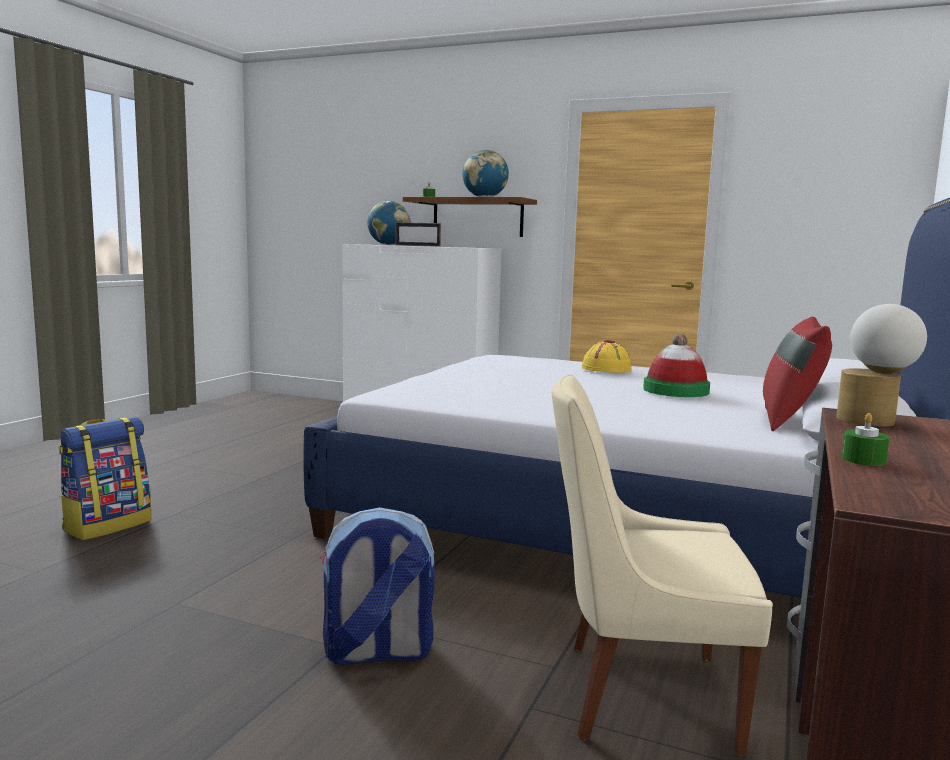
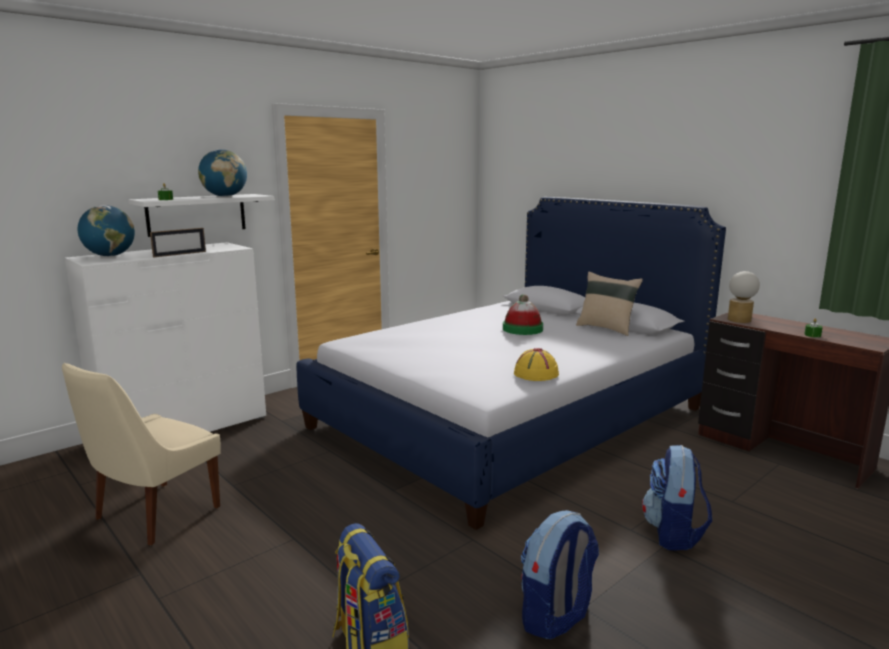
camera: 65 degrees left, 5 degrees up
(159, 590) = (556, 617): none -> backpack
(477, 218) = (197, 214): brown shelf -> white shelf
(605, 369) = (443, 328): yellow hat -> yellow hat (535, 374)
(640, 694) = (719, 473): beige chair -> beige chair (153, 515)
(790, 421) = (606, 328): red pillow -> beige pillow

